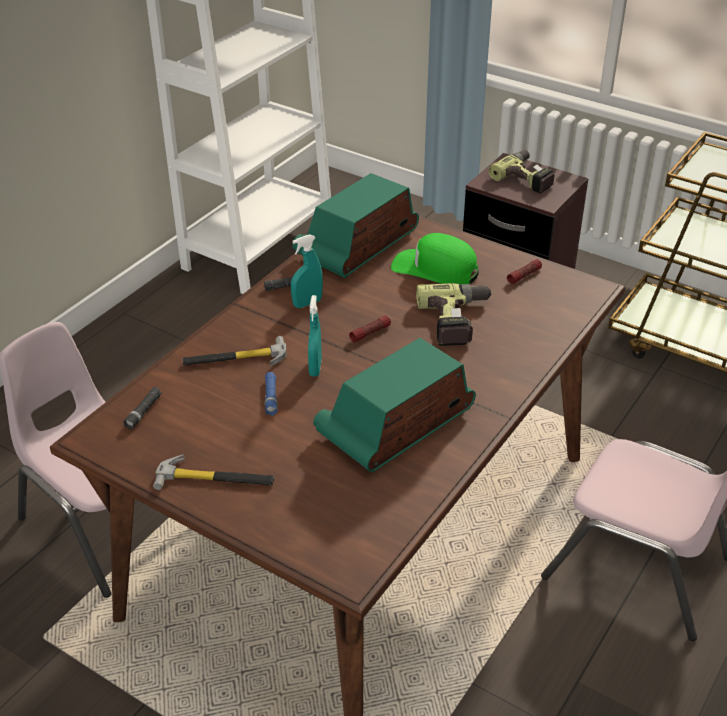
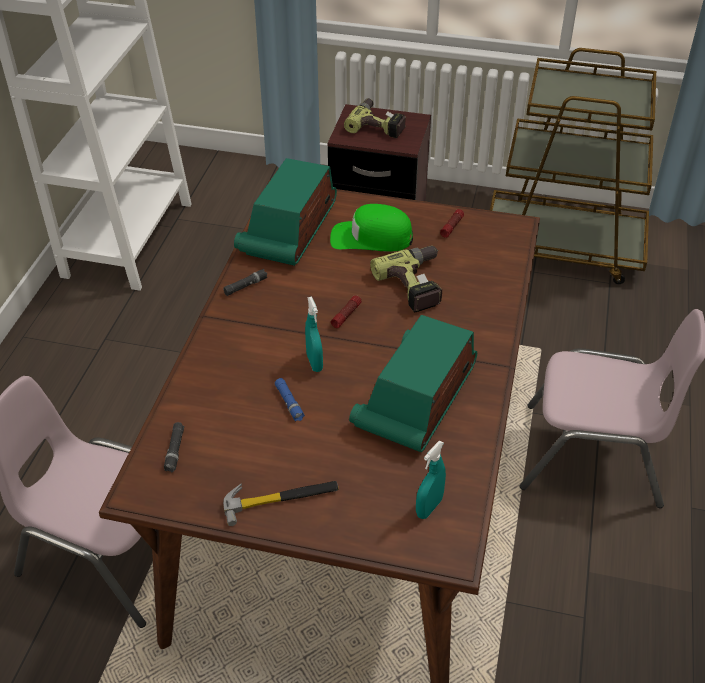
camera: 20 degrees left, 5 degrees up
(235, 359) = (235, 373): hammer -> none
(307, 303) = (273, 299): turquoise spray bottle -> turquoise spray bottle (429, 507)

